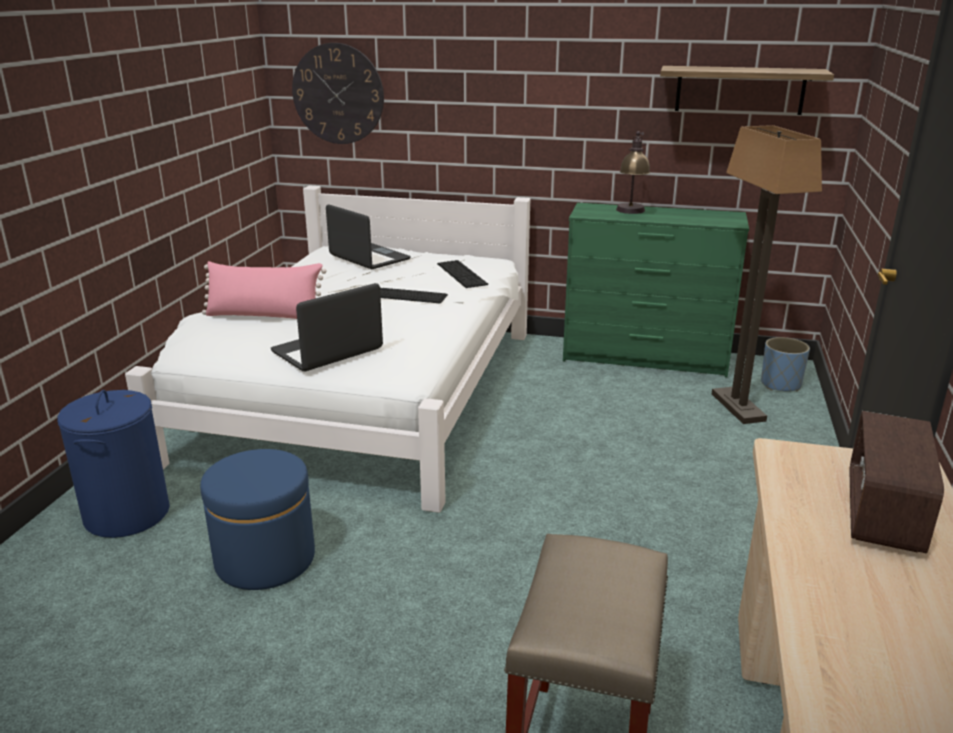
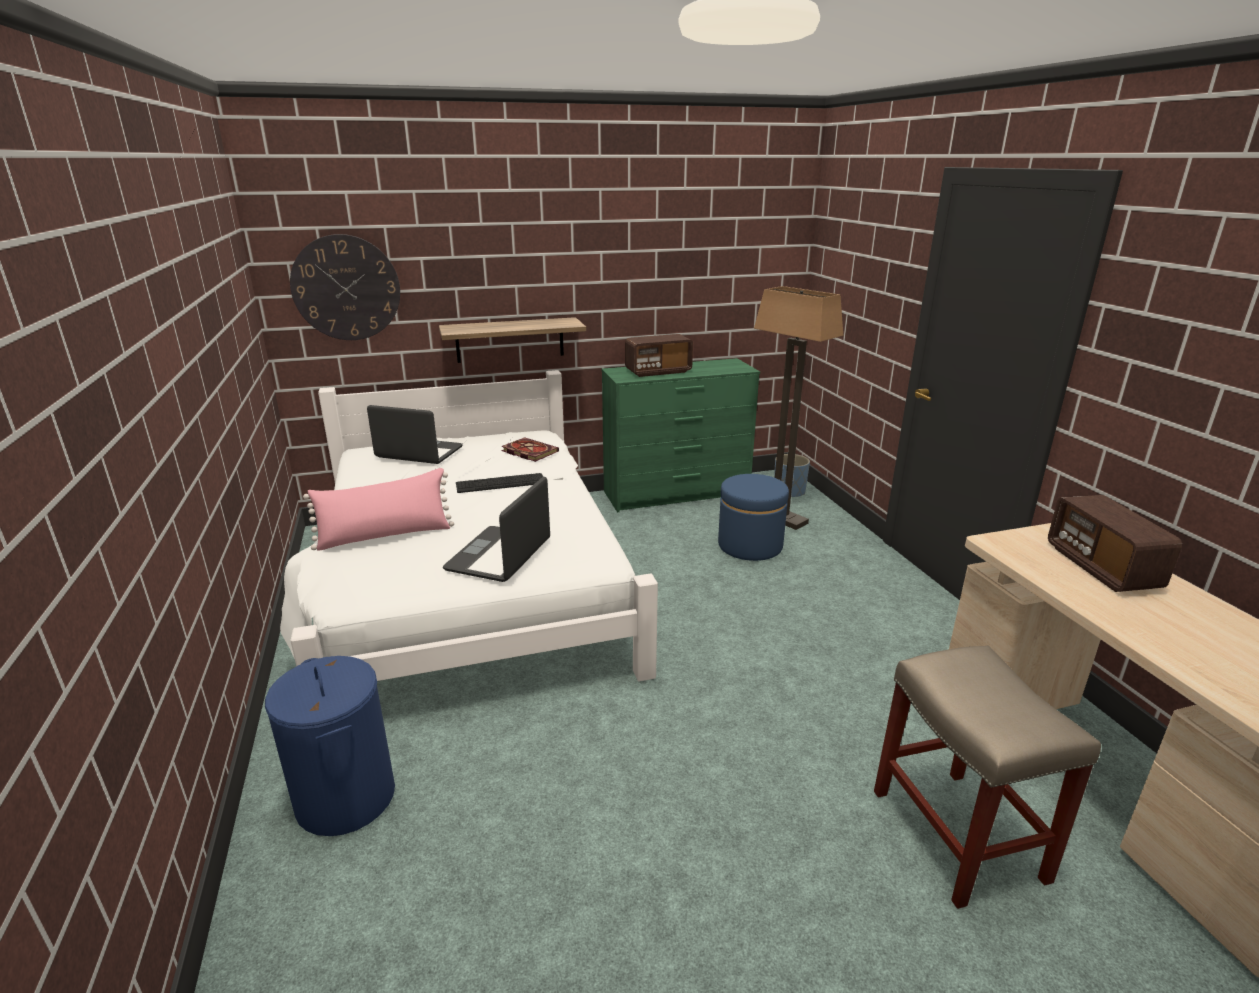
camera: 30 degrees left, 0 degrees up
(265, 559) = (546, 784): blue ottoman -> blue ottoman (750, 545)
(461, 274) = (528, 451): keyboard -> book
(631, 213) = (658, 371): table lamp -> radio
(739, 90) = (725, 258): shelf -> shelf (510, 340)

